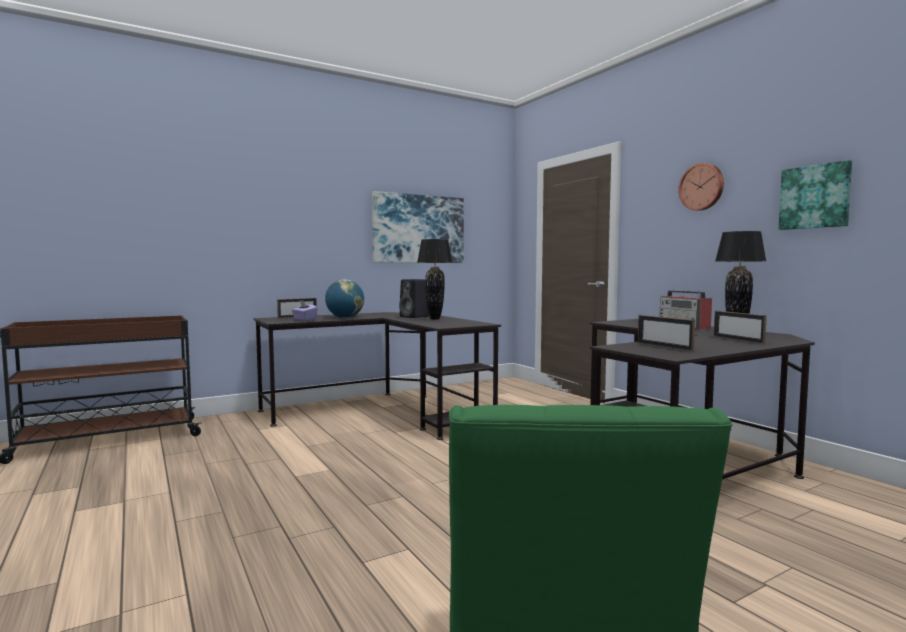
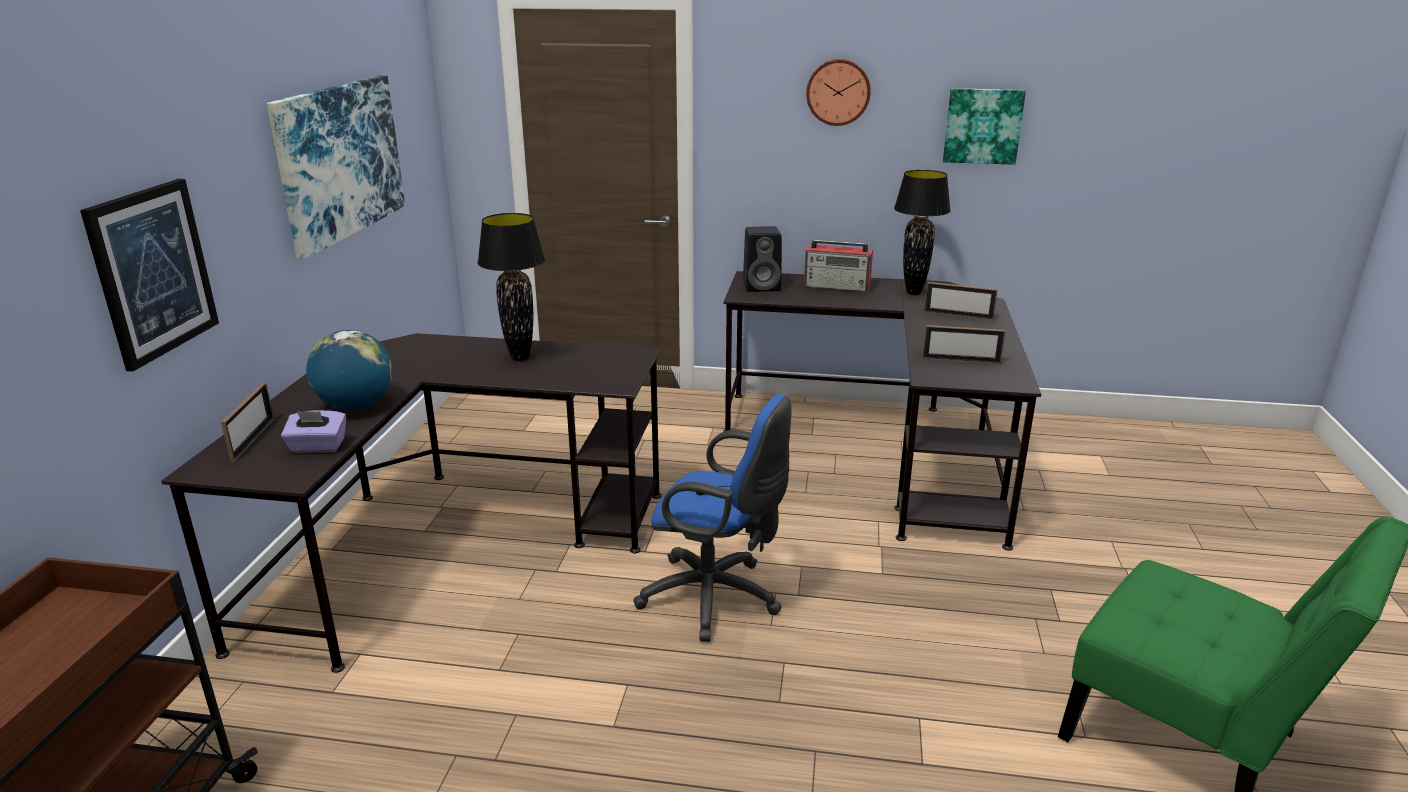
camera: 50 degrees left, 20 degrees up
(282, 238) = (153, 272): none -> picture
(415, 316) = (460, 358): black speaker -> black speaker (763, 286)
(432, 465) = (717, 598): none -> blue office chair

